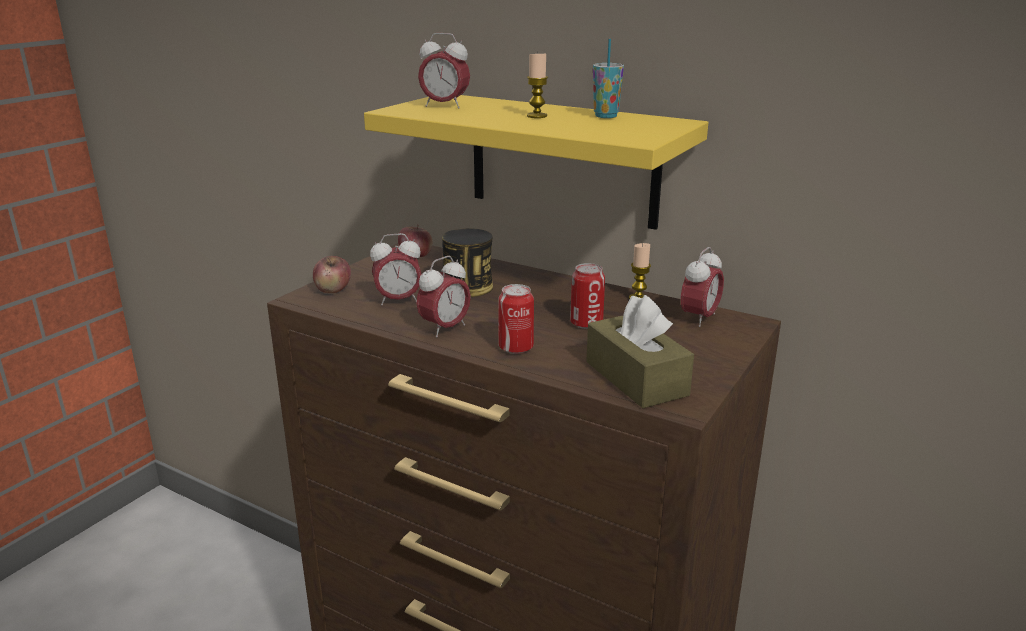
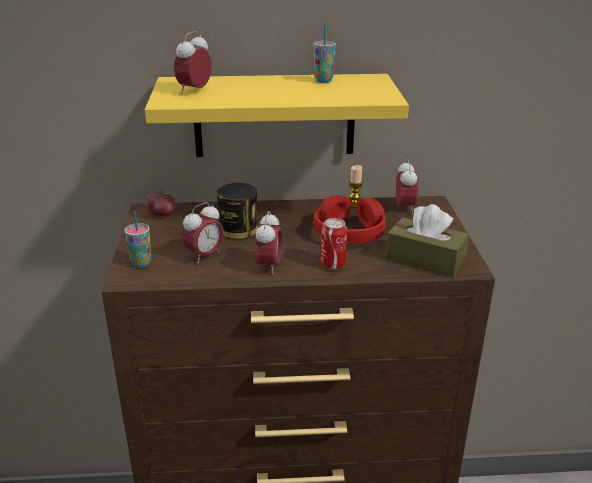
camera: 35 degrees left, 5 degrees up
(333, 290) = (141, 263): apple -> cup
(444, 106) = (194, 91): alarm clock -> alarm clock turned 135 degrees clockwise
(537, 116) = (280, 89): candle -> none
(586, 323) = (349, 232): can -> red headphones

